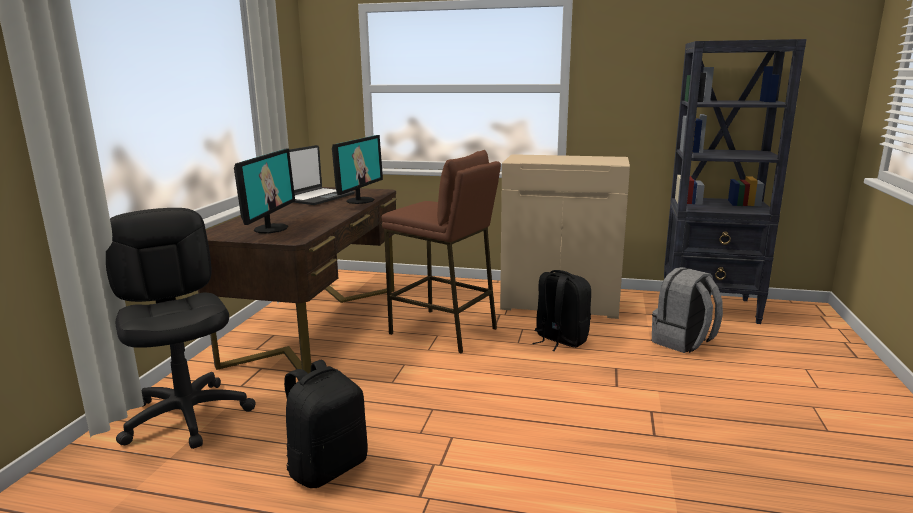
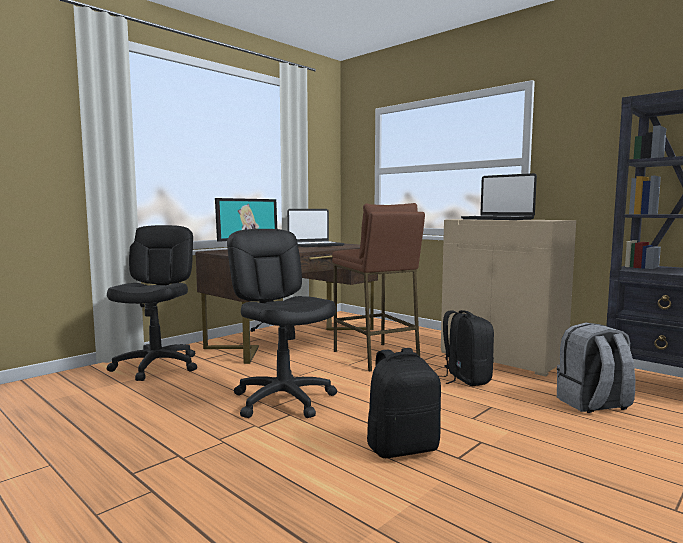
camera: 30 degrees right, 10 degrees down
(327, 467) = (190, 408): black backpack -> black backpack (402, 448)
(359, 200) = (339, 247): monitor -> none
(420, 419) = (284, 400): none -> black office chair
(555, 159) = (497, 219): none -> laptop

